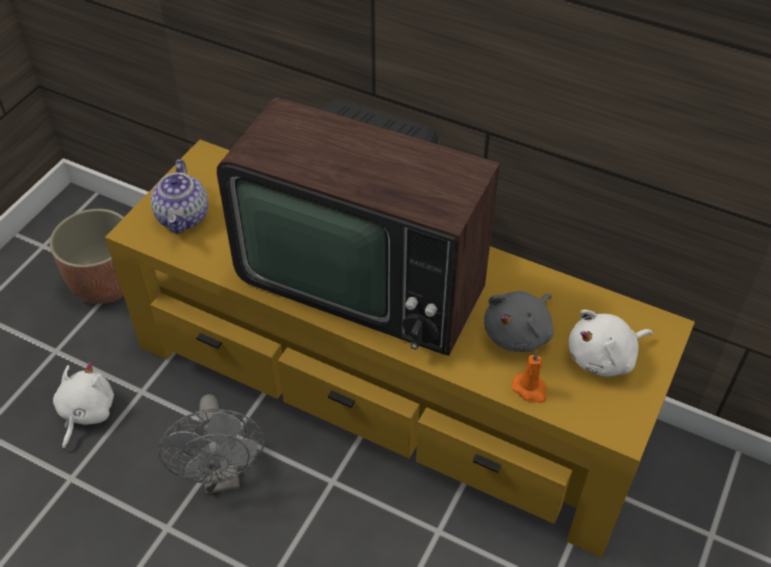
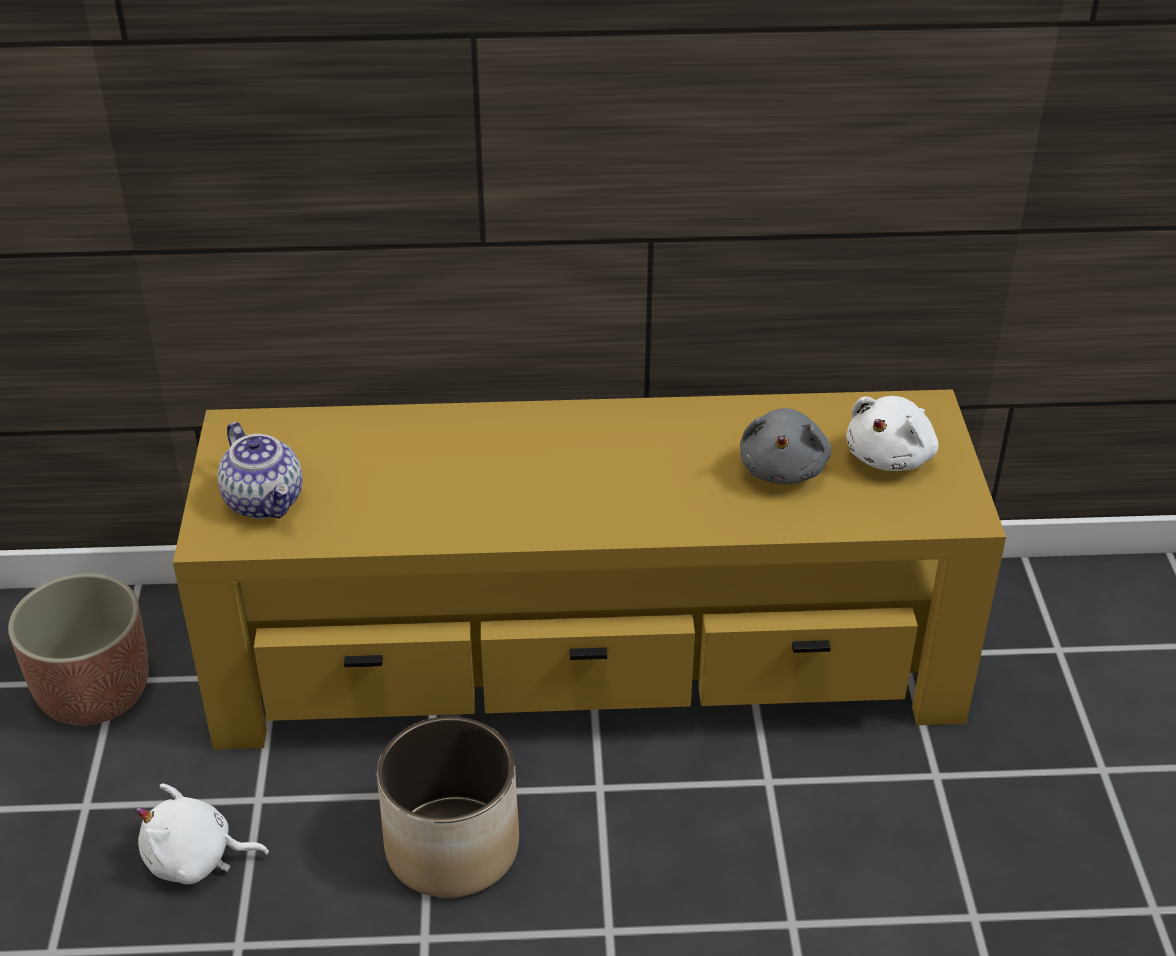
camera: 30 degrees left, 10 degrees down
(86, 413) = (196, 860): white plush toy -> white plush toy turned 75 degrees counterclockwise
(222, 476) = (452, 846): grey fan -> planter
(364, 270) = (552, 474): television -> none
(530, 389) = (841, 517): orange candle -> none

